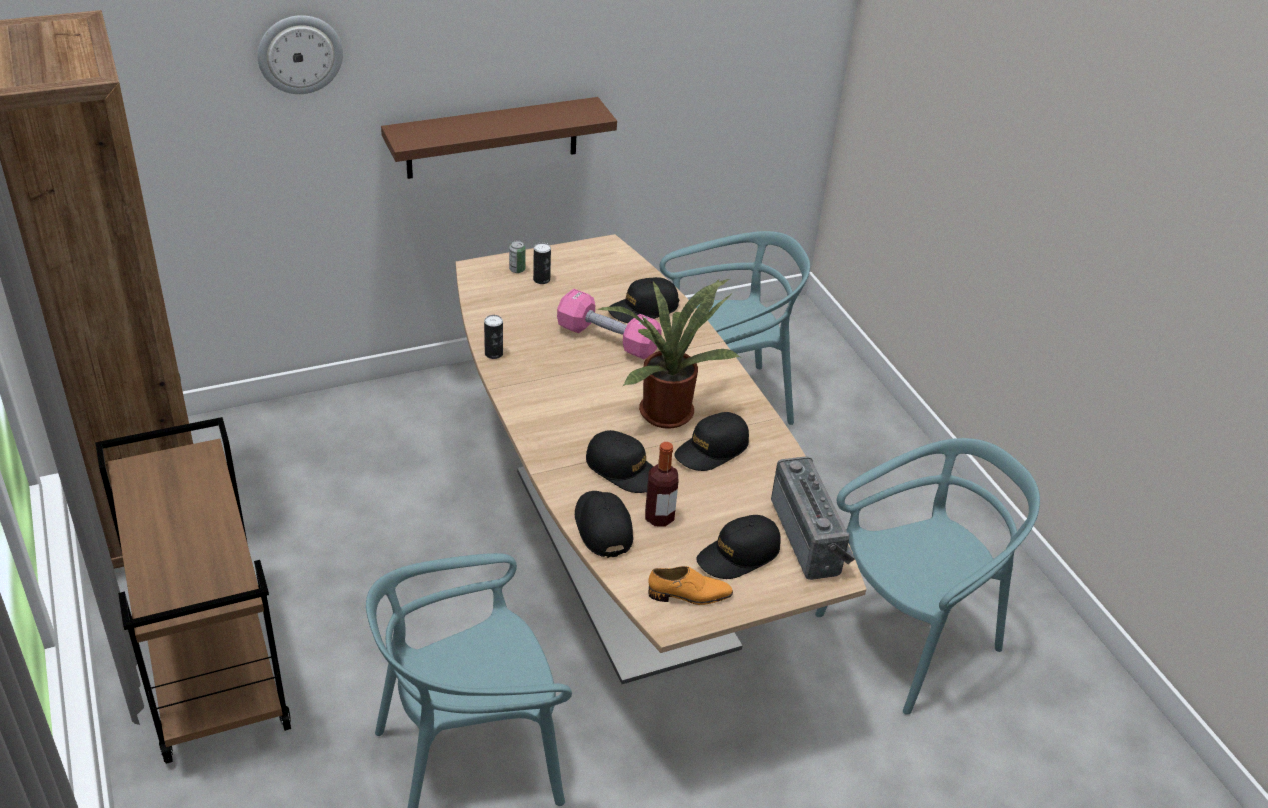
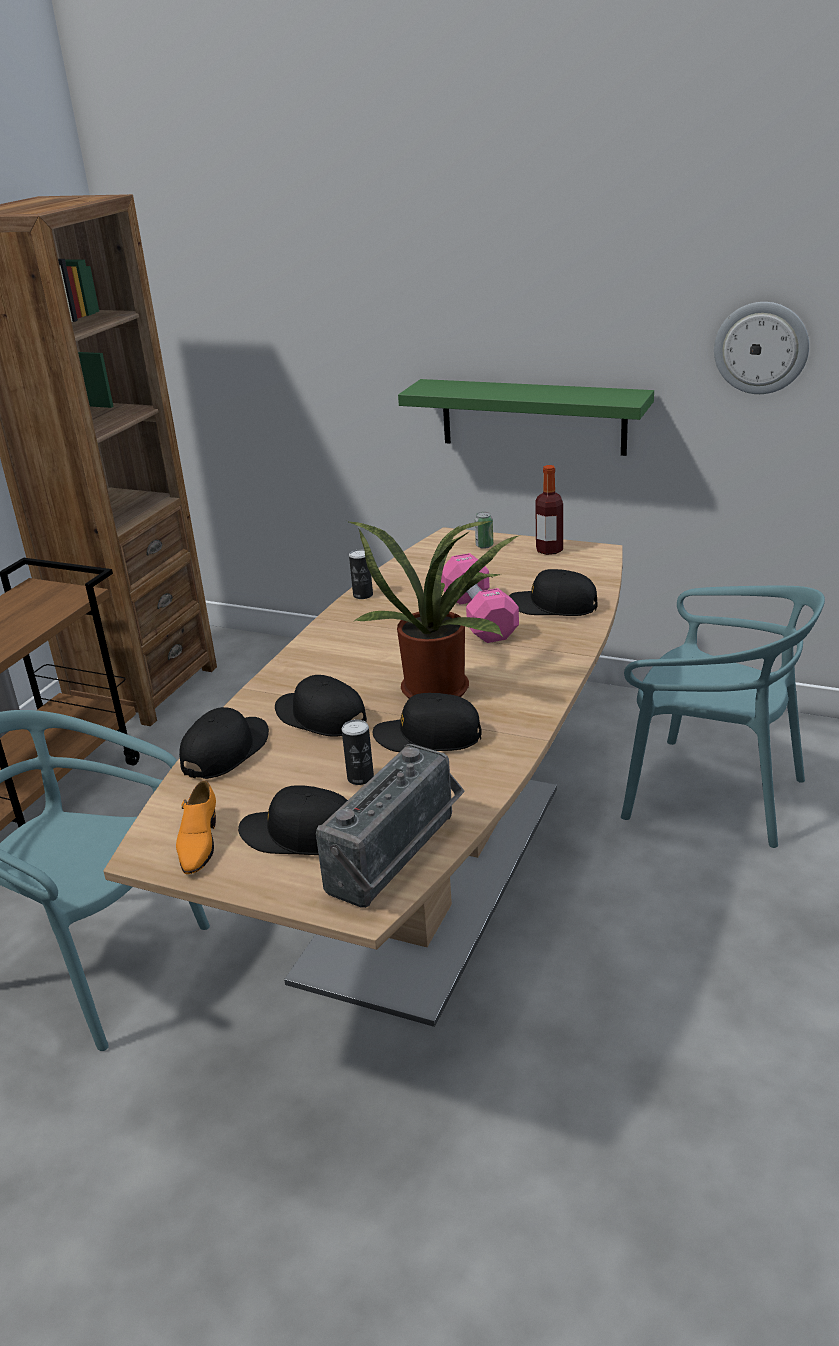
camera: 50 degrees right, 10 degrees down
(300, 54) = (347, 288): wall clock -> wall clock (761, 348)
(492, 138) = (533, 416): brown shelf -> green shelf
(541, 279) = (494, 558): can -> can (360, 778)
(624, 470) = (320, 717): black cap -> black cap turned 135 degrees clockwise
(659, 517) = (284, 767): bottle -> bottle (549, 550)
(689, 595) = (198, 843): orange shoe -> orange shoe turned 45 degrees clockwise
(910, 638) = (643, 1141): turquoise chair -> none

